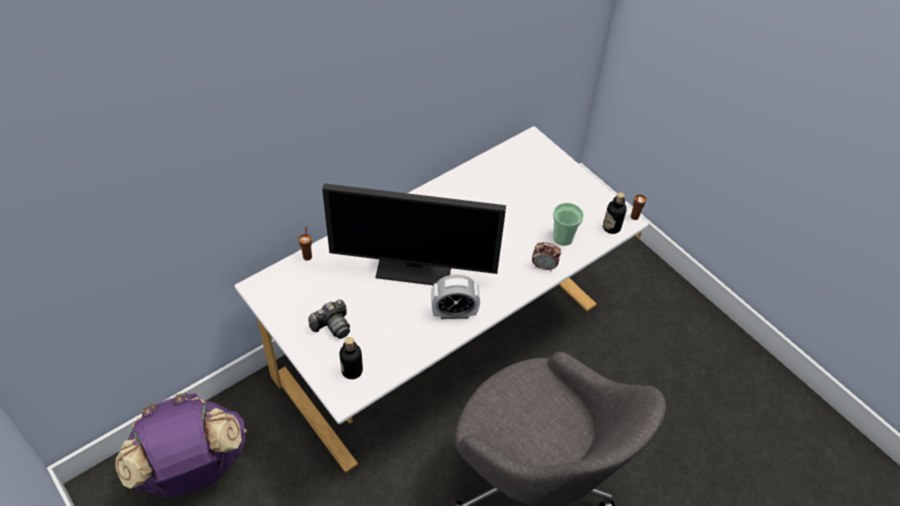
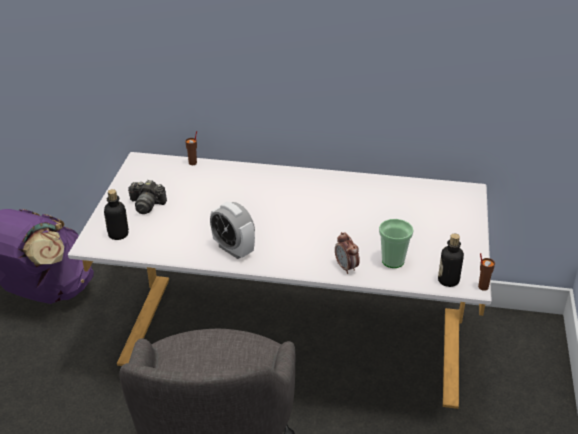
camera: 50 degrees right, 15 degrees down
(416, 265) = (253, 208): monitor -> none

